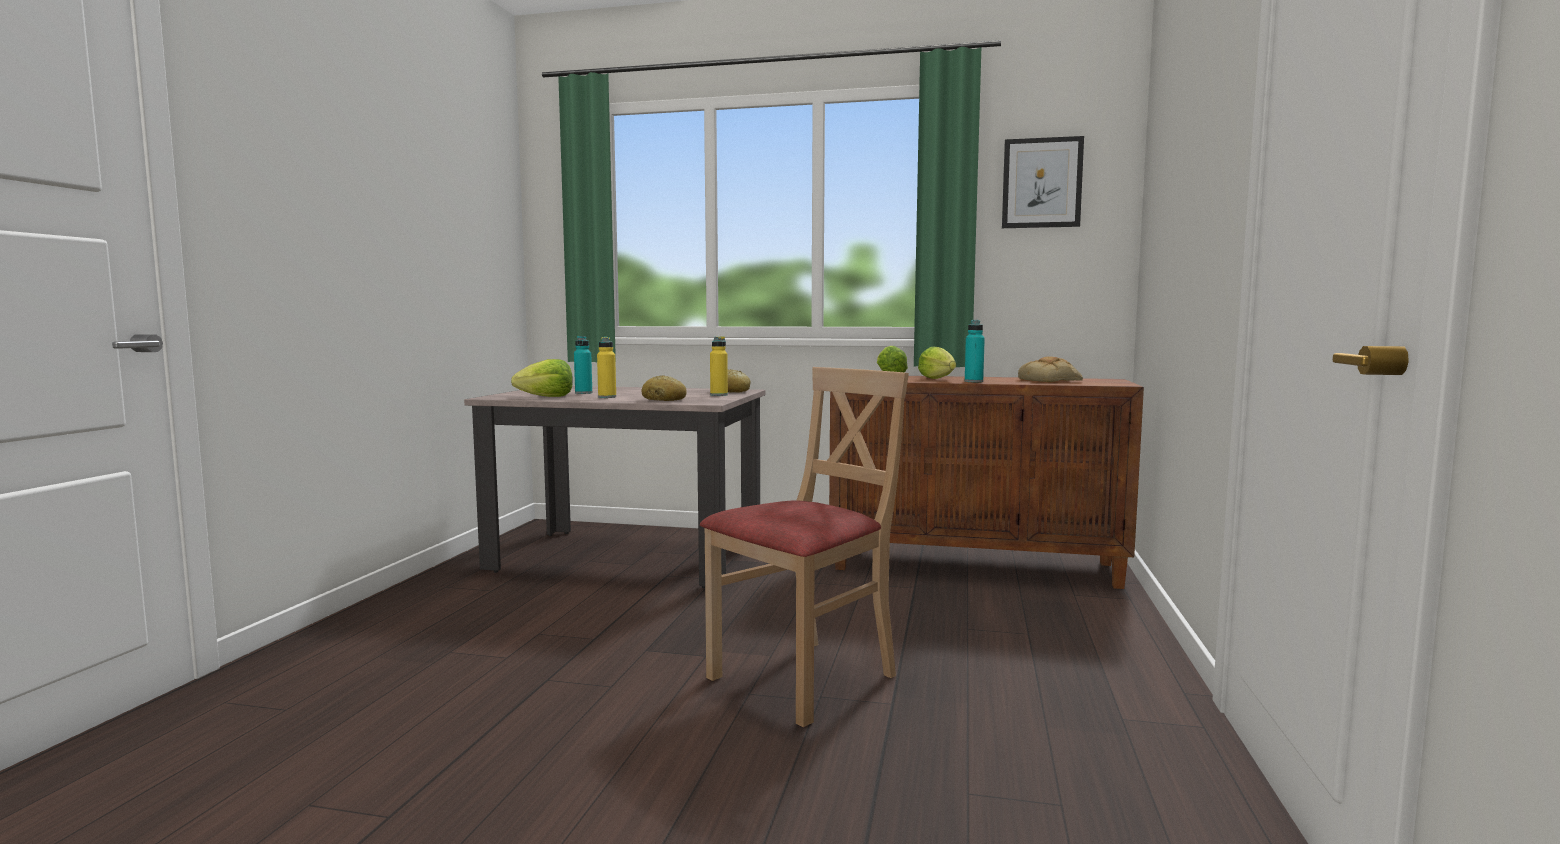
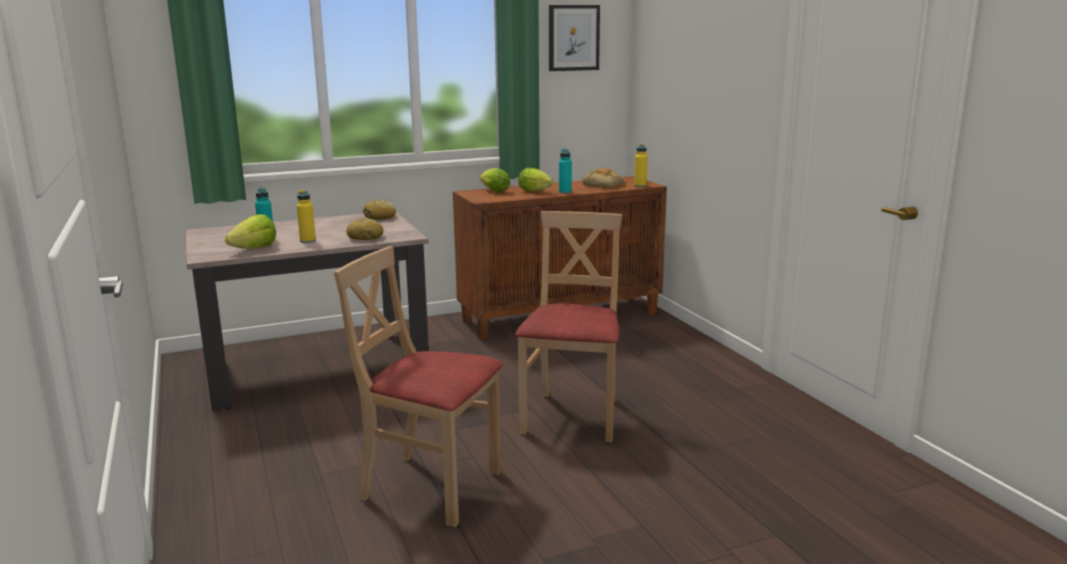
camera: 35 degrees left, 10 degrees up
(513, 702) = (431, 487): none -> beige chair
(719, 395) = (386, 224): yellow bottle -> yellow bottle (640, 186)

